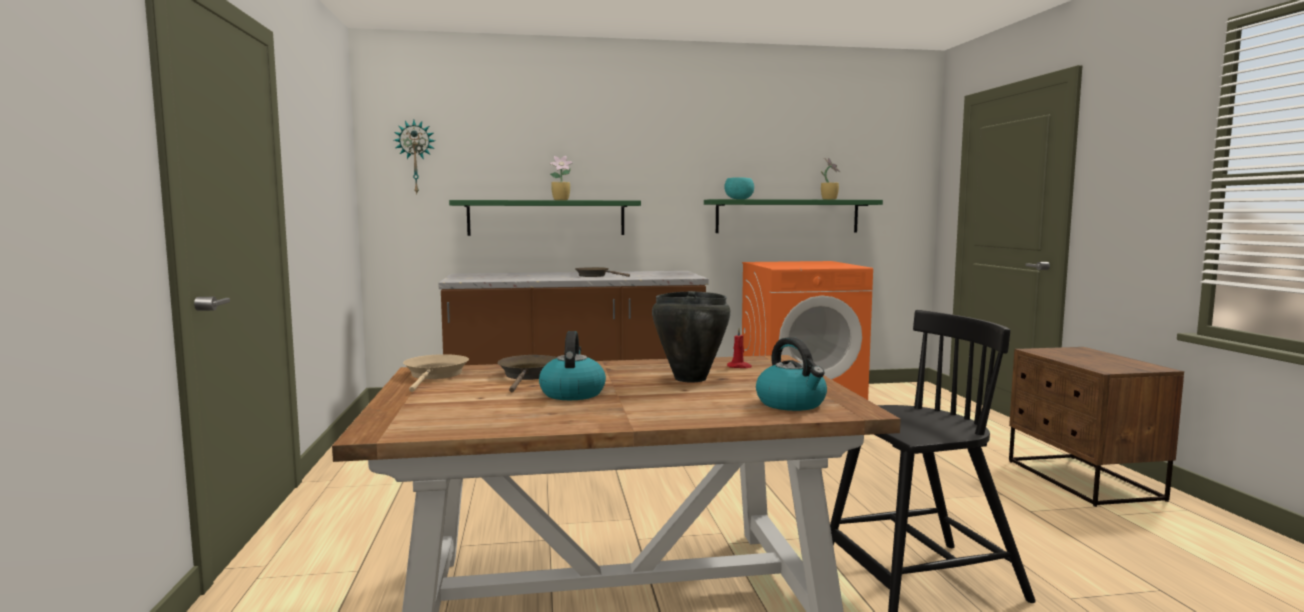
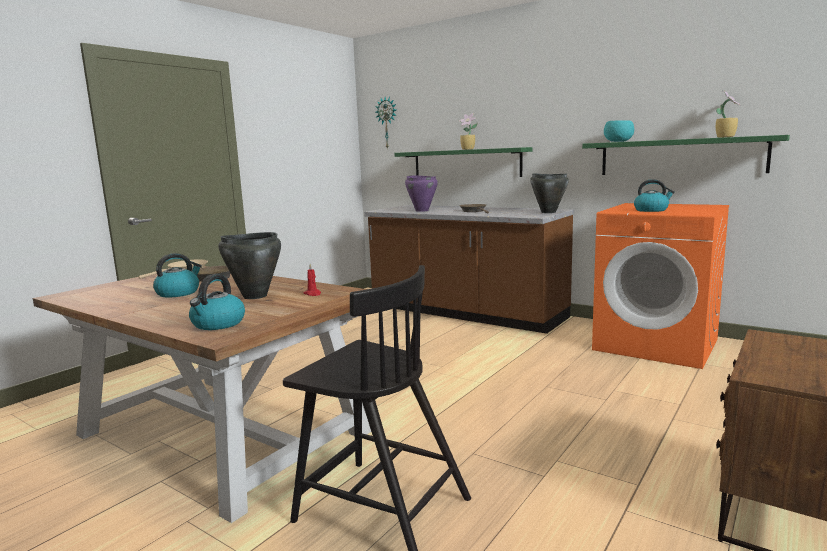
camera: 45 degrees right, 5 degrees up
(522, 278) = (422, 210): none -> purple cooking pot
(682, 273) = (548, 212): none -> black cooking pot
(805, 266) = (651, 210): none -> kettle

